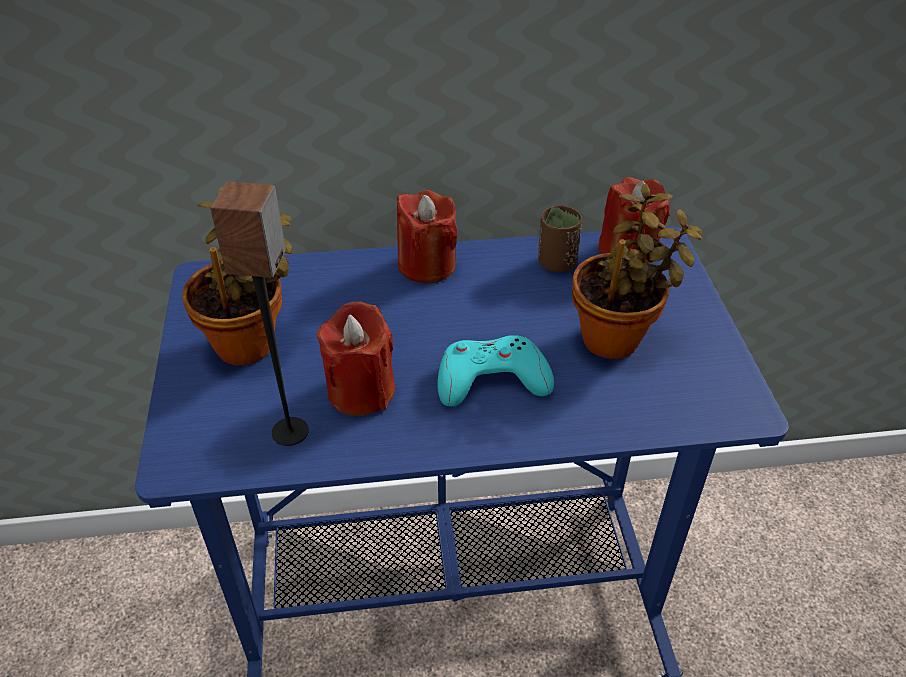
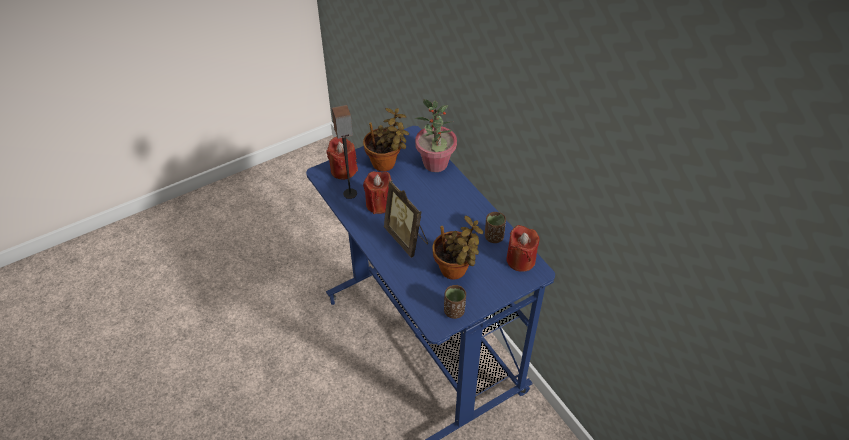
camera: 65 degrees right, 5 degrees up
(314, 272) = (435, 164): none -> potted plant
(426, 265) = (463, 195): red candle -> red candle (343, 170)
(491, 379) = (407, 238): turquoise game controller -> picture frame
(719, 373) = (454, 311): none -> brown cup

